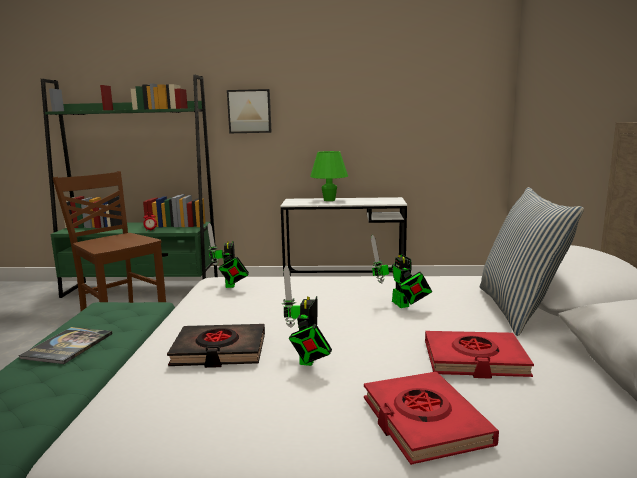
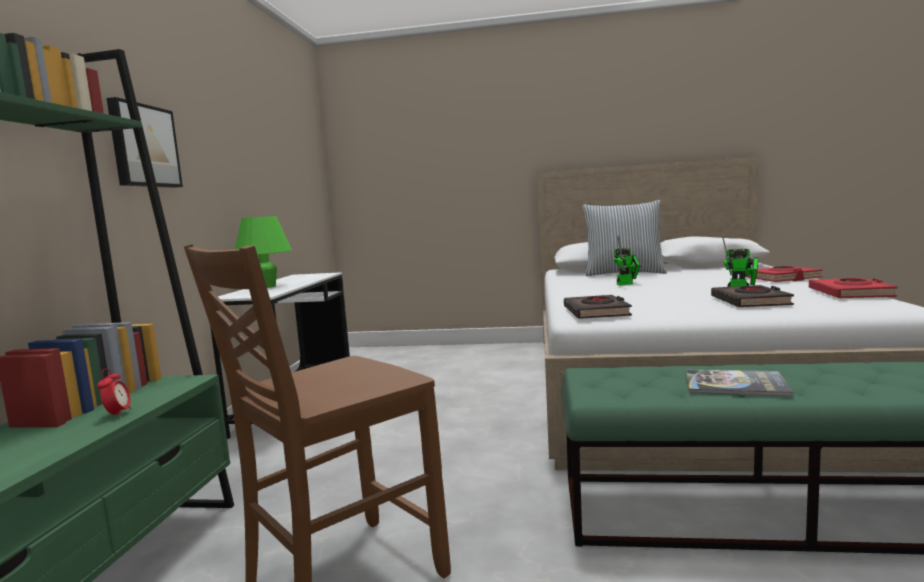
camera: 85 degrees left, 5 degrees down
(230, 285) = (596, 312): toy robot -> black book
(474, 360) = (706, 276): red book -> red book (850, 293)

